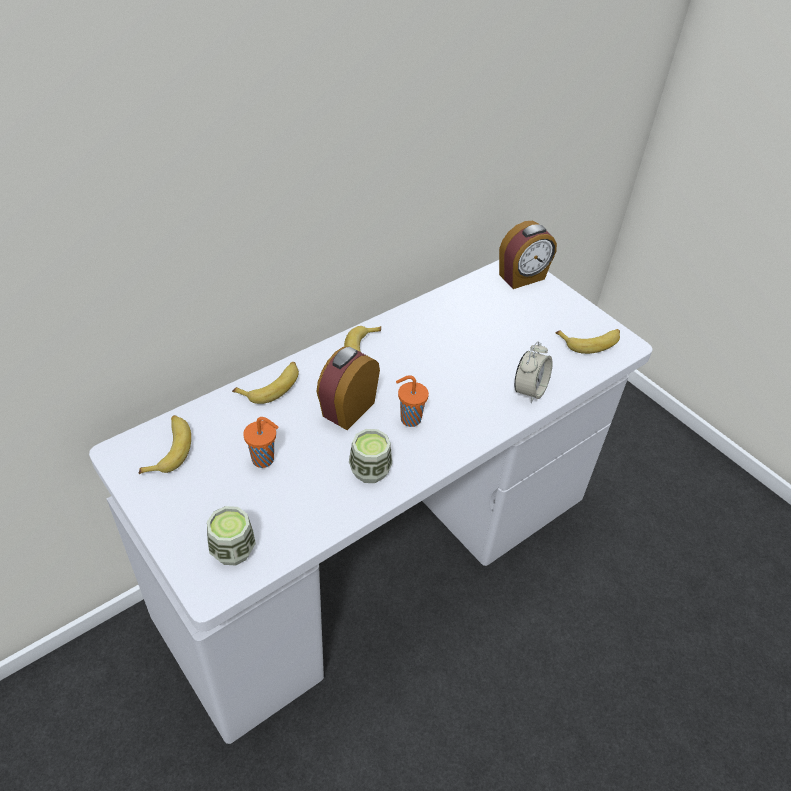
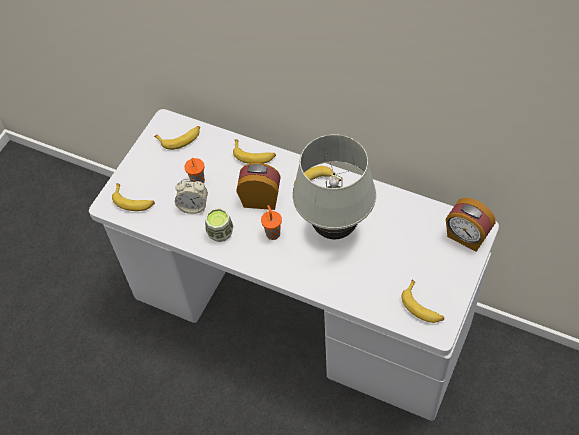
camera: 70 degrees right, 10 degrees up
(233, 550) = (134, 201): cup -> banana
(443, 364) = (335, 229): none -> white table lamp
(529, 390) = (343, 287): alarm clock -> alarm clock (193, 206)

